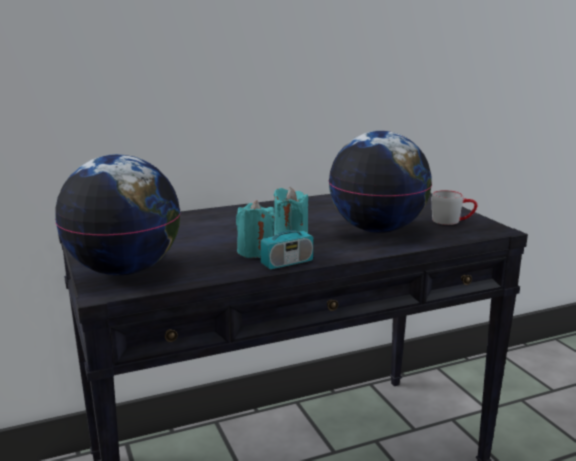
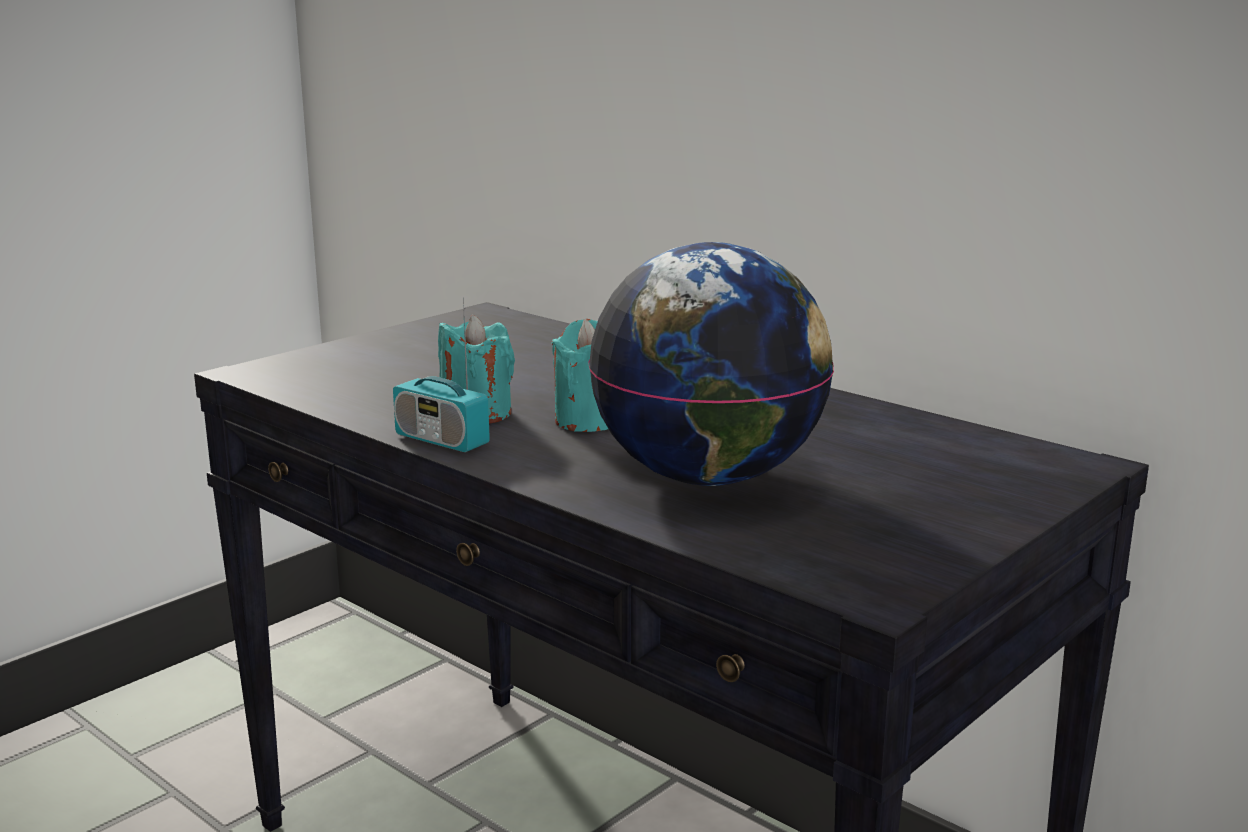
camera: 65 degrees right, 0 degrees up
(124, 270) = (334, 365): globe -> none
(452, 221) = (877, 538): grey mug -> none

